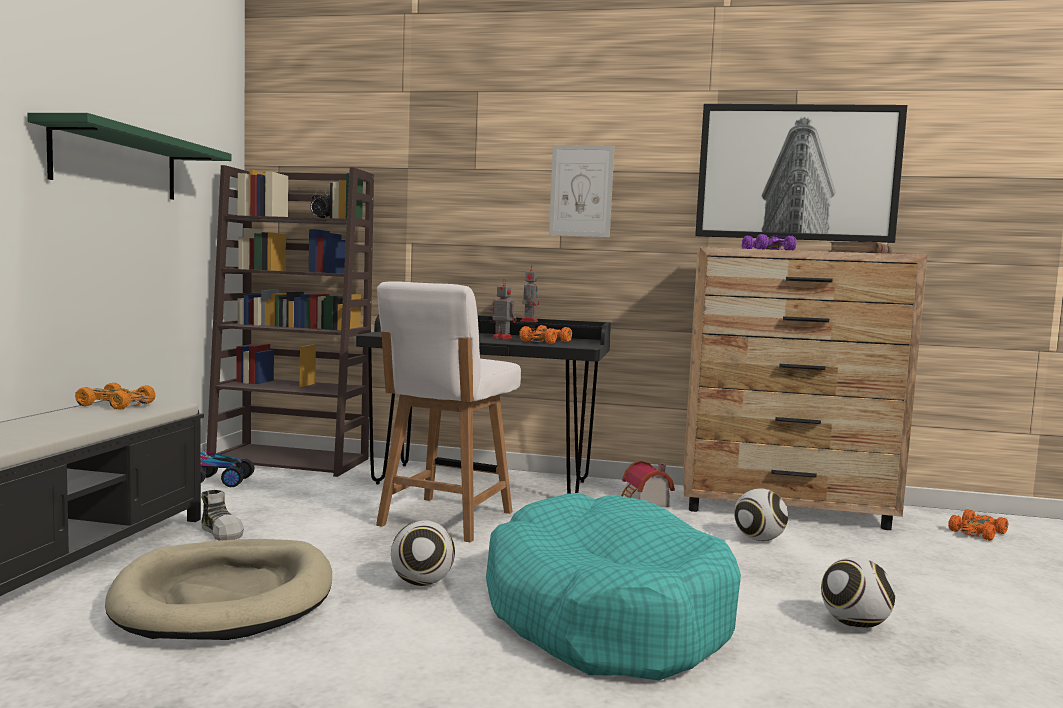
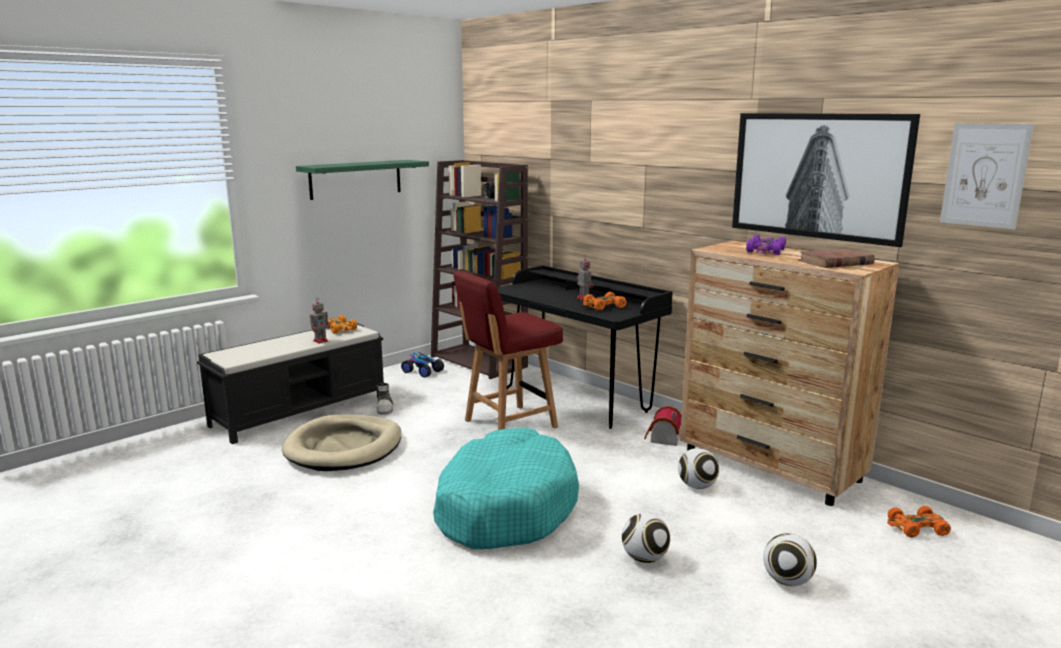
camera: 35 degrees right, 10 degrees up
(422, 583) = (439, 463): football -> football (787, 581)
(444, 519) = (508, 424): white chair -> red chair
(529, 321) = (612, 285): toy robot -> toy robot (321, 341)
(581, 191) = (656, 183): picture -> picture (984, 175)

